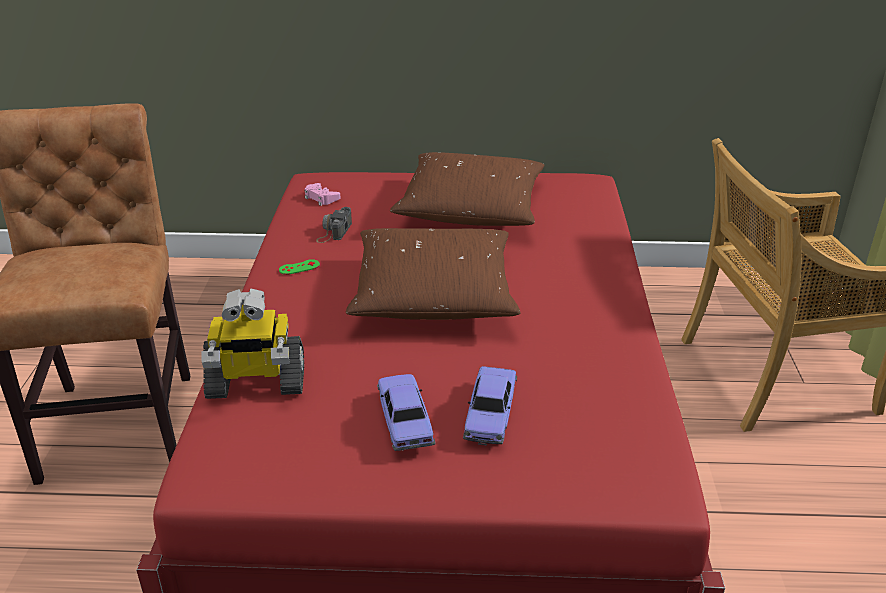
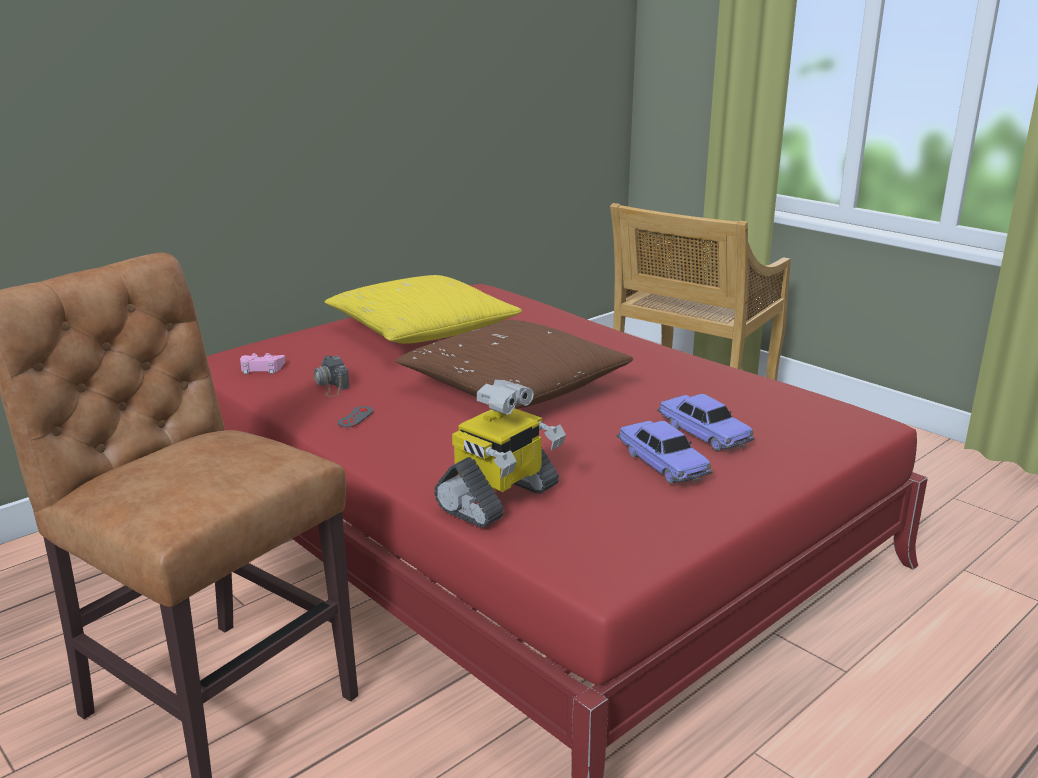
camera: 45 degrees left, 10 degrees down
(299, 267) = (355, 417): green game controller -> grey game controller
(404, 421) = (662, 463): toy car -> toy car turned 150 degrees counterclockwise
(471, 208) = (422, 330): brown pillow -> yellow pillow

